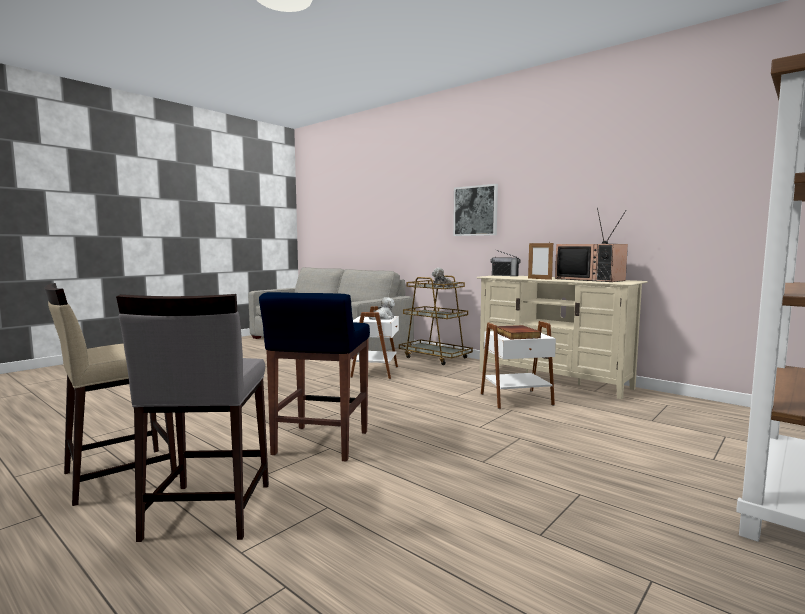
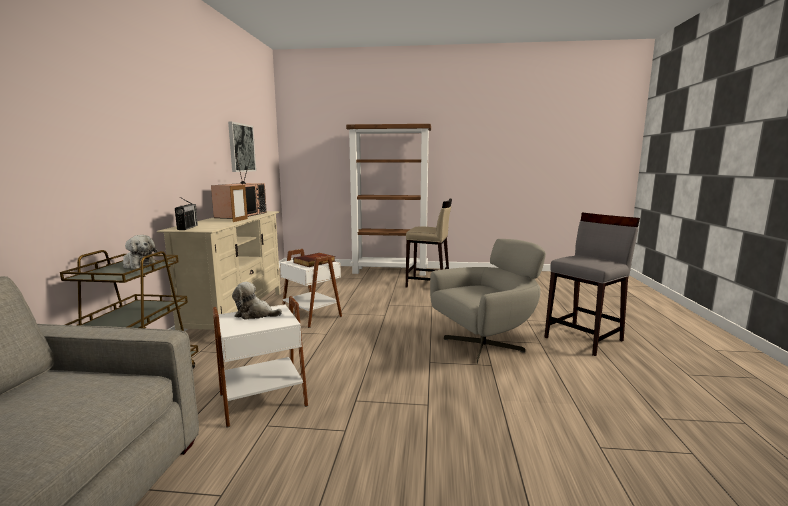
camera: 125 degrees left, 5 degrees up
(118, 474) = (642, 383): beige stool -> beige stool (428, 284)
(320, 444) = (485, 345): blue stool -> grey armchair
(475, 211) = (109, 139): picture -> picture (241, 148)

